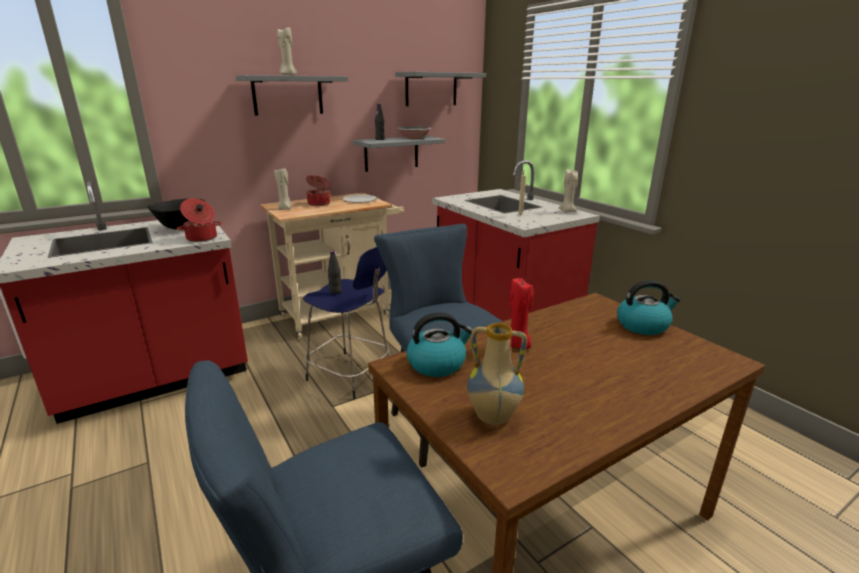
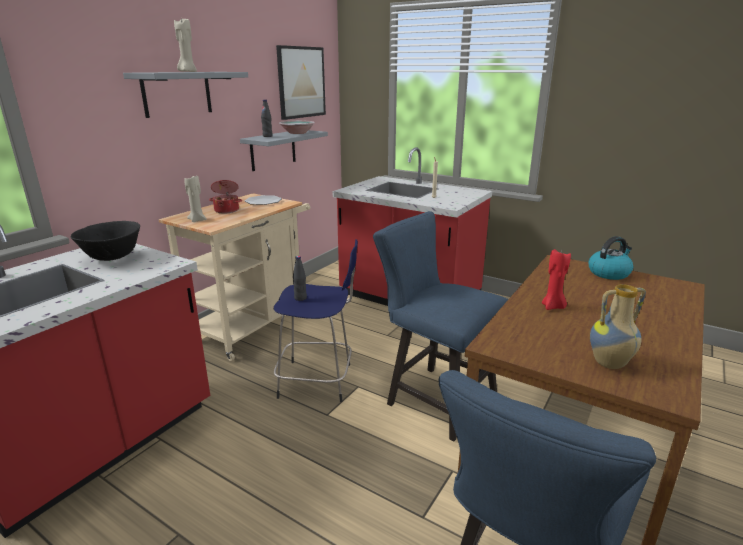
camera: 25 degrees left, 0 degrees up
(202, 238) = (160, 265): cooking pot -> none
(431, 89) = (301, 82): grey shelf -> picture
(437, 363) = (518, 335): kettle -> none
(567, 211) = (464, 190): beige candle -> none

